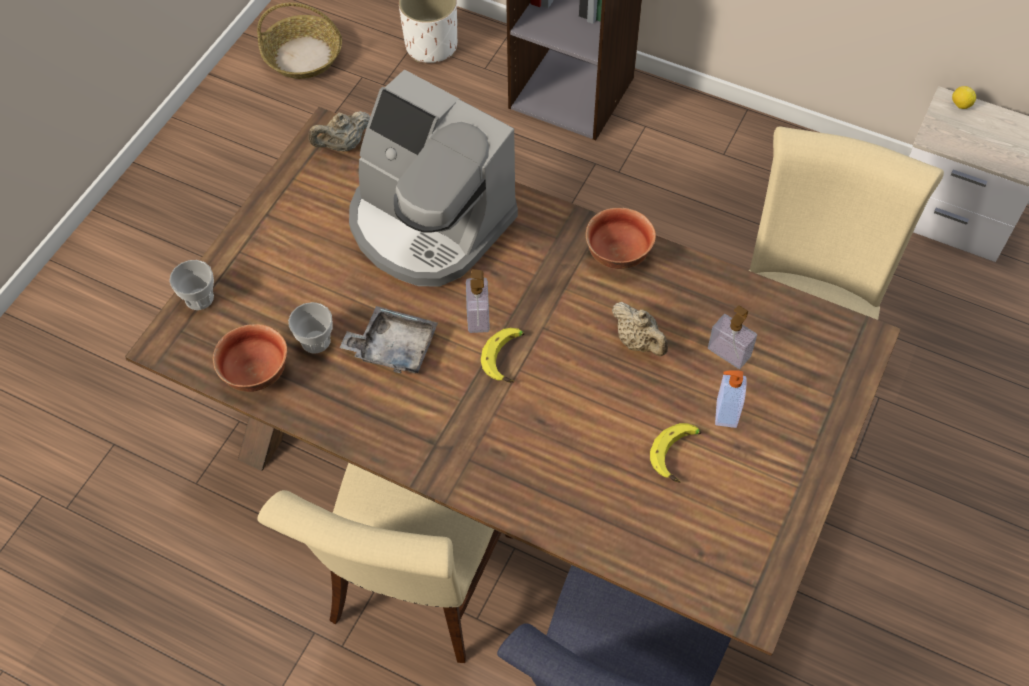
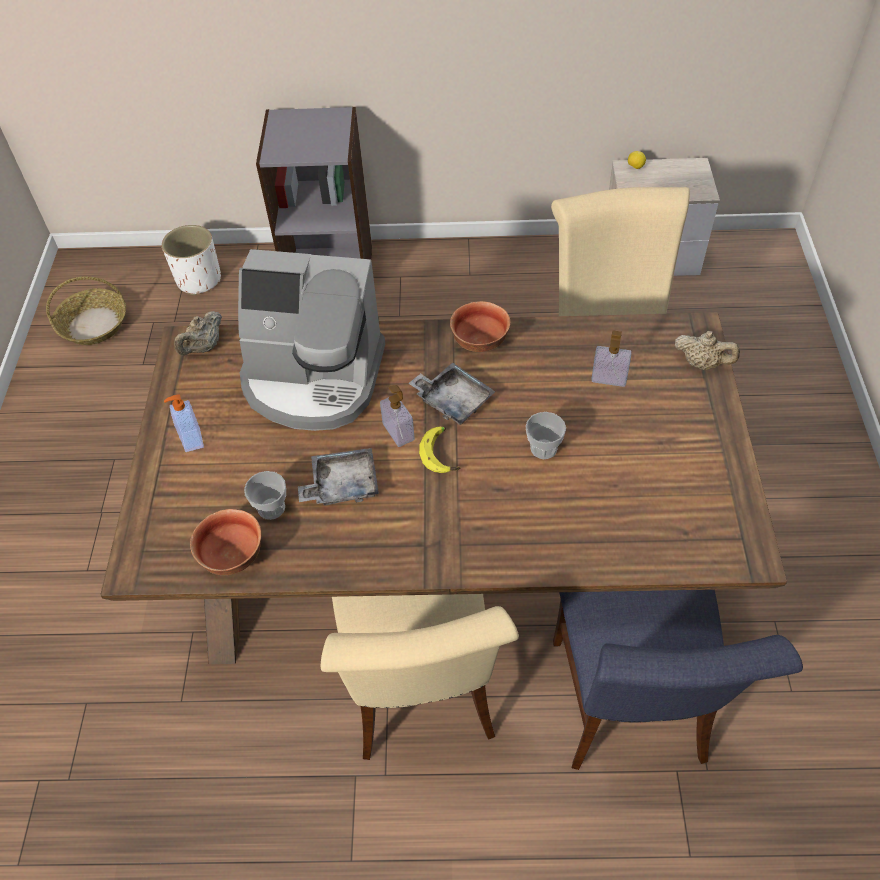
camera: 25 degrees left, 5 degrees down
(199, 298) = (144, 517): cup -> cup (543, 448)
(552, 306) = (453, 400): none -> grey tray
(638, 342) = (537, 398): beige teapot -> beige teapot (702, 363)
(678, 455) = (621, 468): banana -> none
(725, 413) = (635, 422): soap dispenser -> soap dispenser (191, 440)

